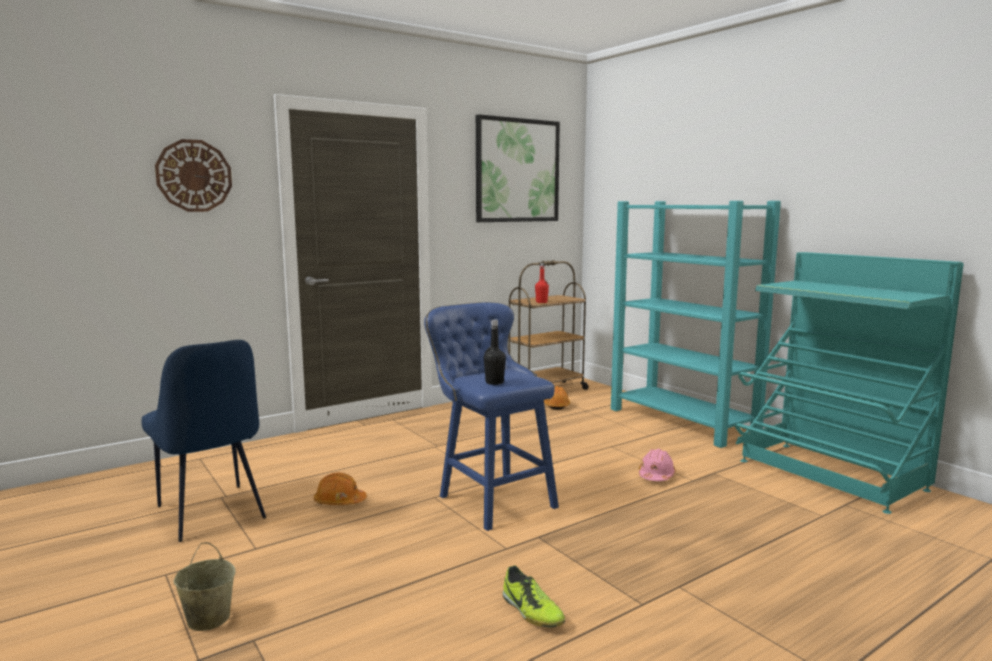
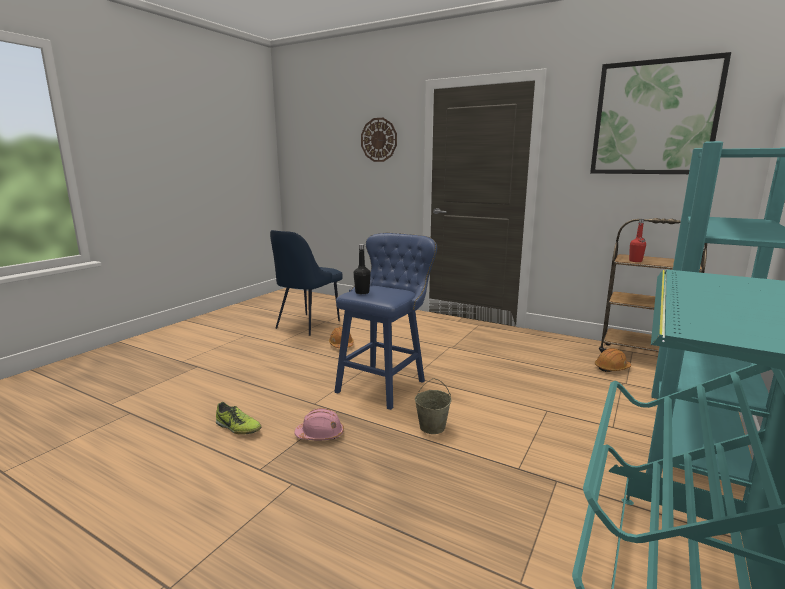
camera: 65 degrees right, 5 degrees up
(208, 618) = (212, 353): beige bucket -> beige bucket (432, 426)
(531, 612) = (238, 428): shoe -> shoe turned 90 degrees counterclockwise
(656, 476) = (504, 445): pink hard hat -> pink hard hat (320, 435)

